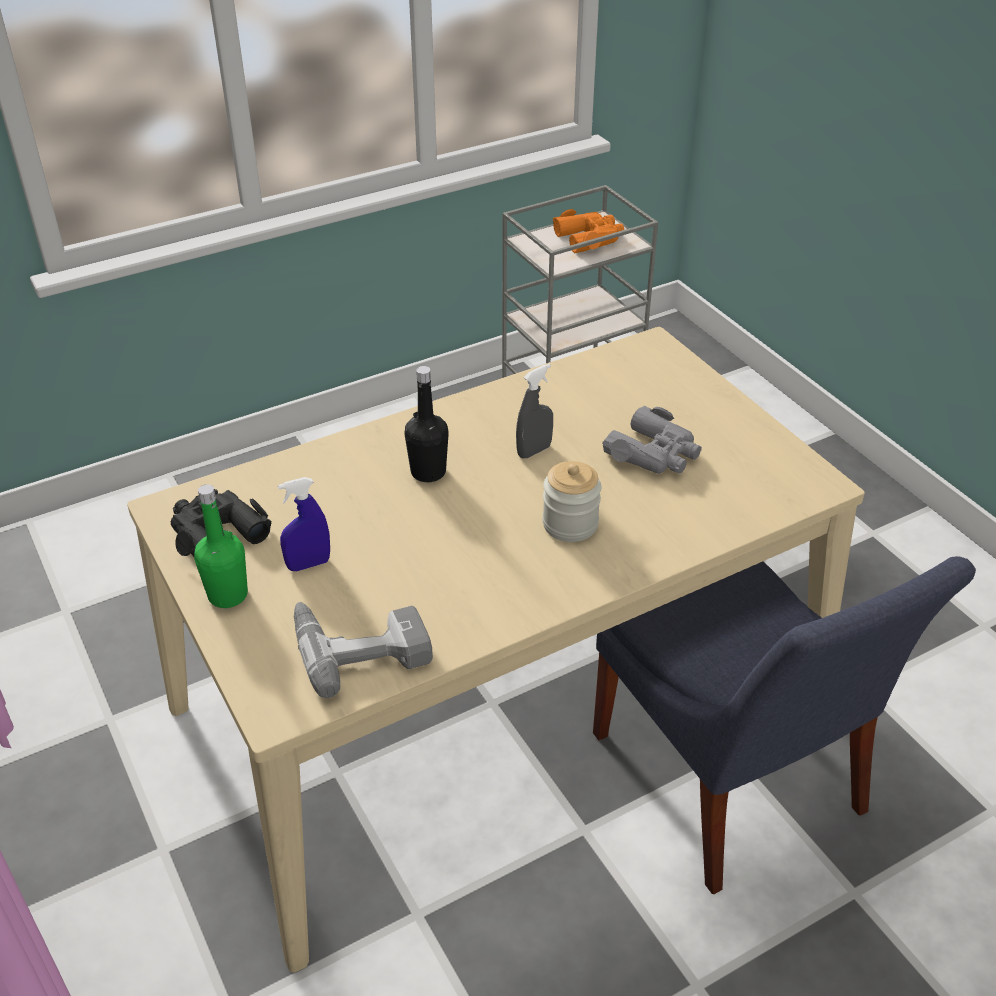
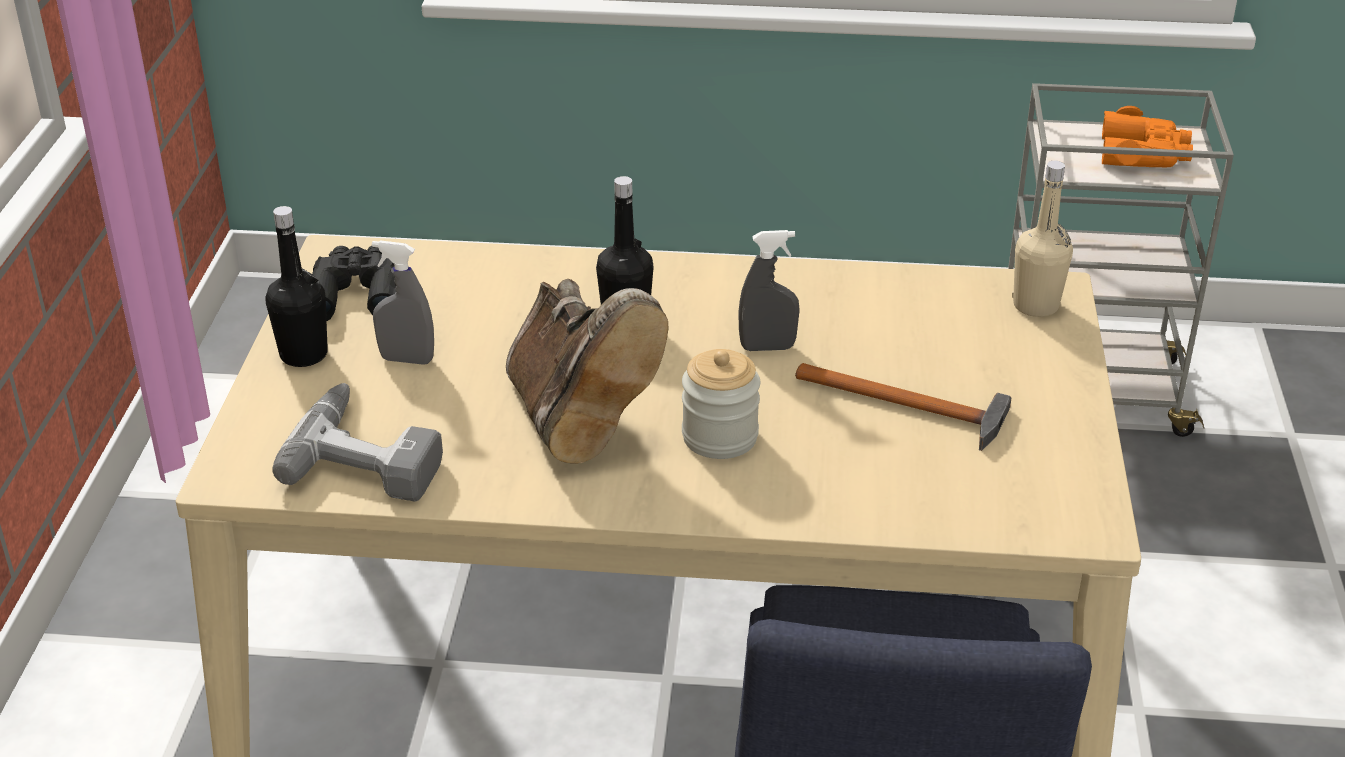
camera: 35 degrees right, 5 degrees down
(228, 595) = (304, 354): green bottle -> black bottle
(308, 564) = (407, 359): blue spray bottle -> grey spray bottle
(473, 556) = (577, 422): none -> brown boot
(654, 358) = (1035, 305): none -> beige bottle
(654, 453) = (909, 406): grey binoculars -> hammer

